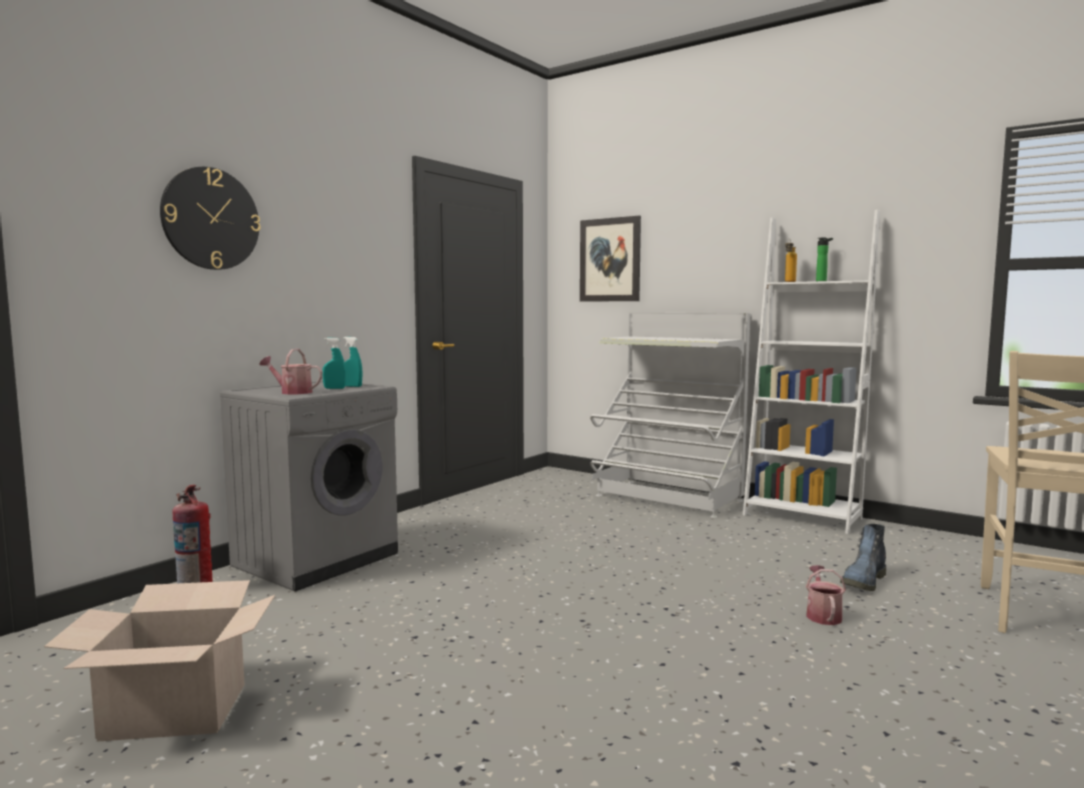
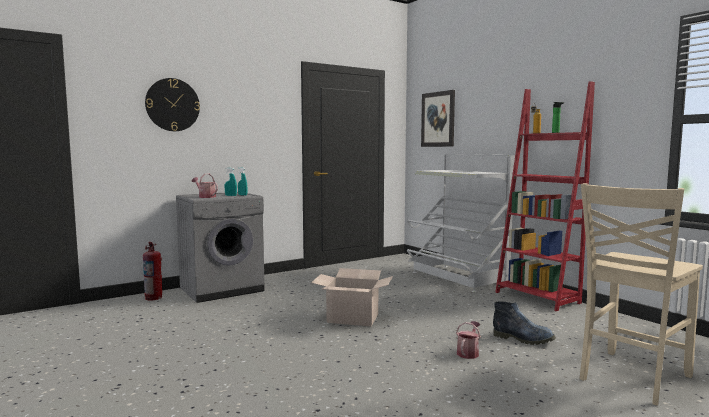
camera: 20 degrees right, 0 degrees up
(176, 711) = (99, 344): cardboard box -> cardboard box (353, 318)
(802, 516) = (537, 297): white bookcase -> red bookcase
(863, 582) = (524, 339): boot -> boot turned 120 degrees counterclockwise

